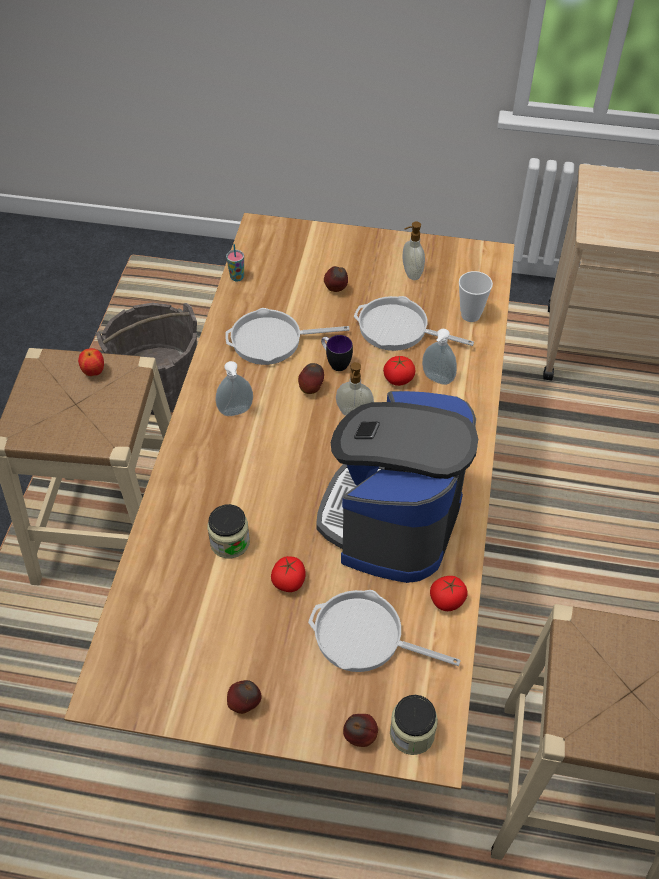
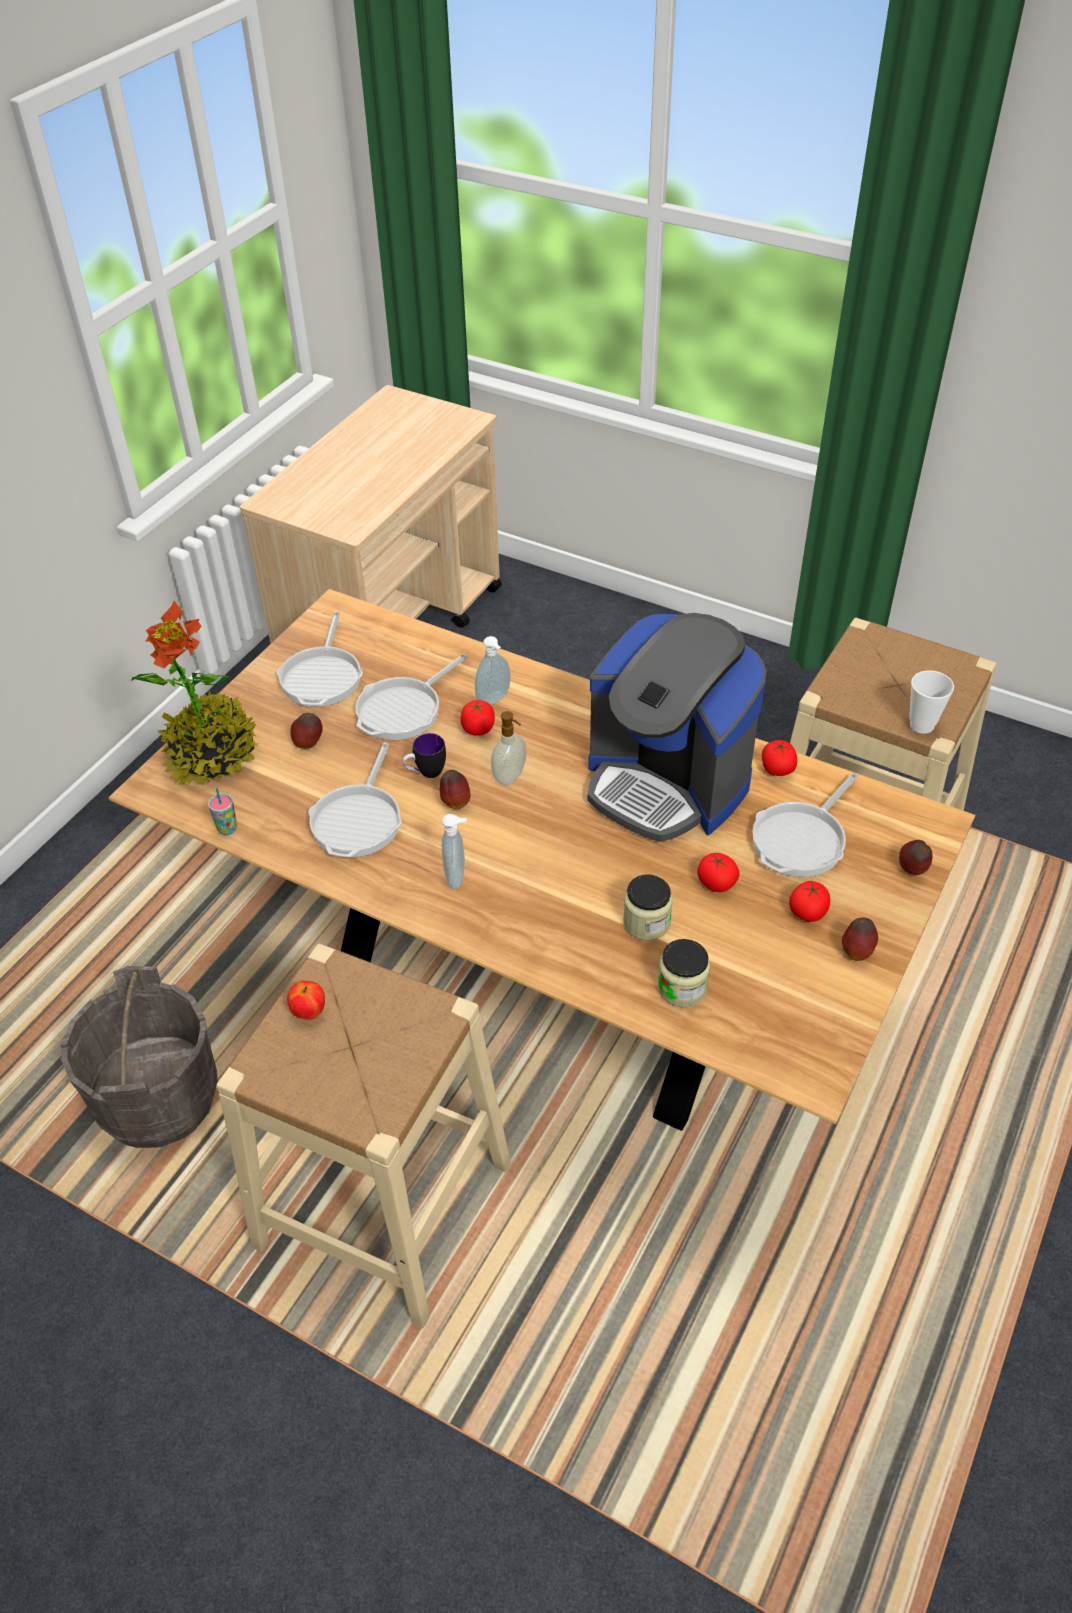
camera: 70 degrees left, 5 degrees down
(279, 657) = (808, 912): none -> tomato
(303, 246) = (213, 755): none -> potted plant
(411, 273) = (323, 677): soap dispenser -> frying pan
(412, 733) = (915, 832): jar -> jar (682, 988)
(470, 315) = (415, 650): cup -> cup (921, 725)

